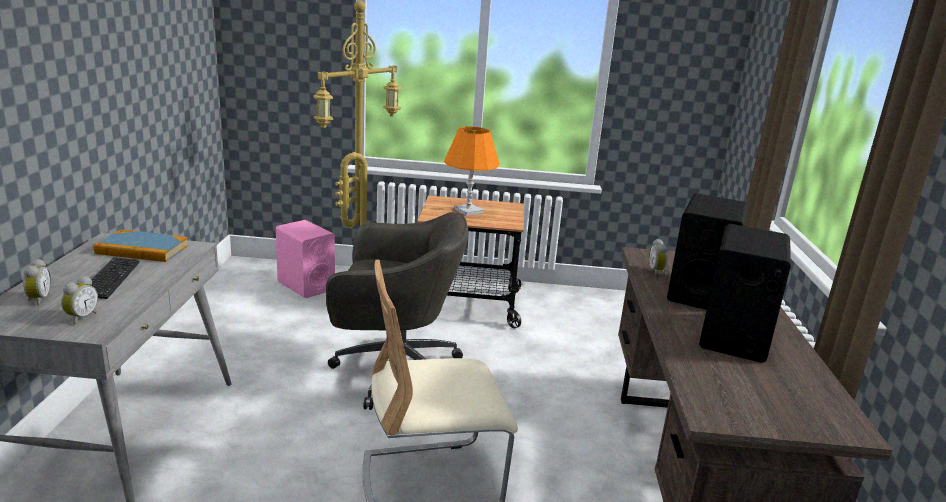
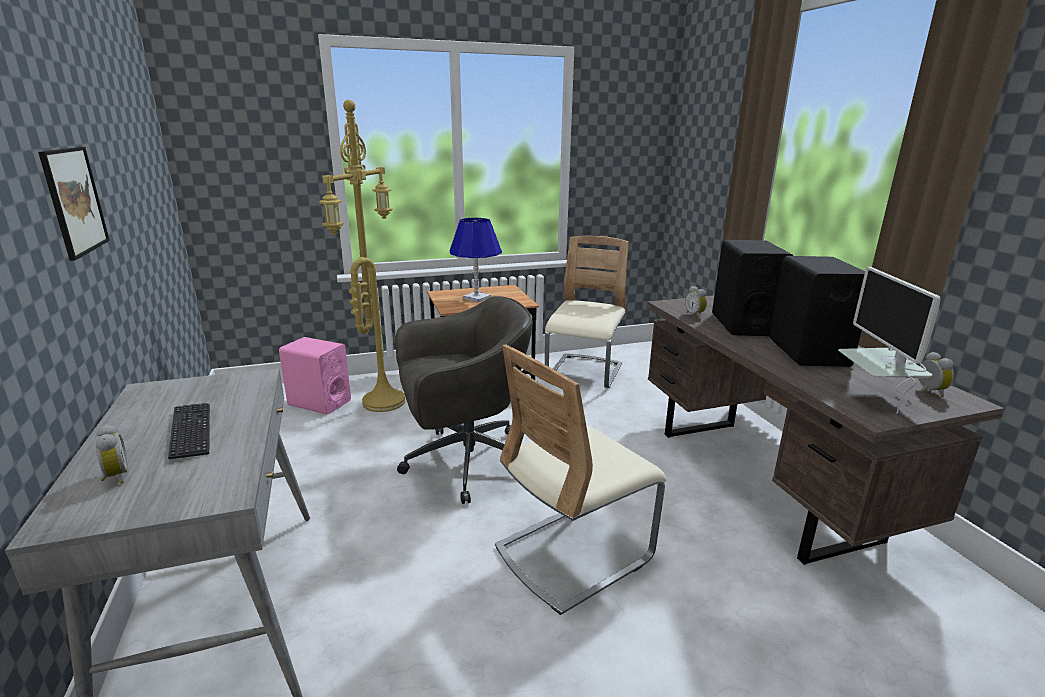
camera: 20 degrees left, 0 degrees up
(81, 318) = (195, 484): alarm clock -> alarm clock (928, 392)
(85, 81) = (75, 201): none -> picture
(142, 250) = (199, 392): book -> none
(468, 211) = (476, 298): orange table lamp -> blue table lamp
(585, 314) = (584, 373): none -> beige chair
(745, 399) = (876, 397): none -> monitor

